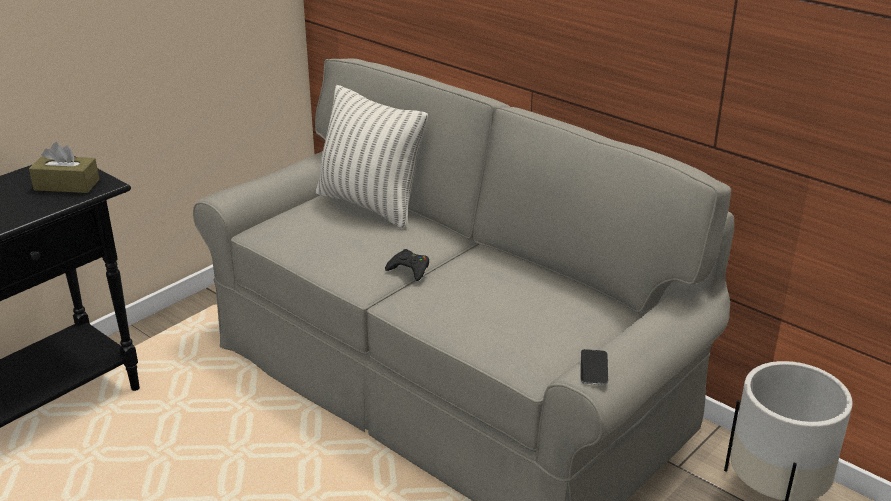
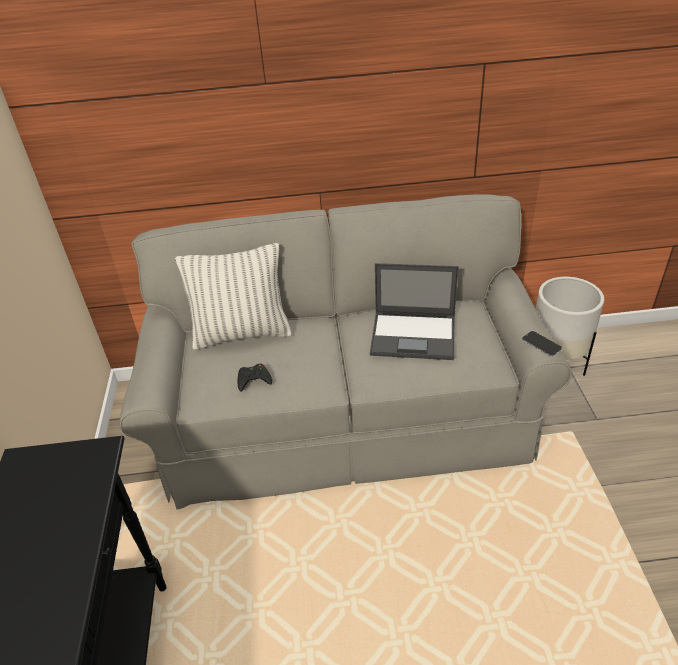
camera: 45 degrees left, 10 degrees up
(67, 185) = (69, 474): brown tissue box -> none
(409, 269) = (338, 359): black game controller -> black game controller (254, 380)
(503, 293) = (414, 336): none -> laptop

